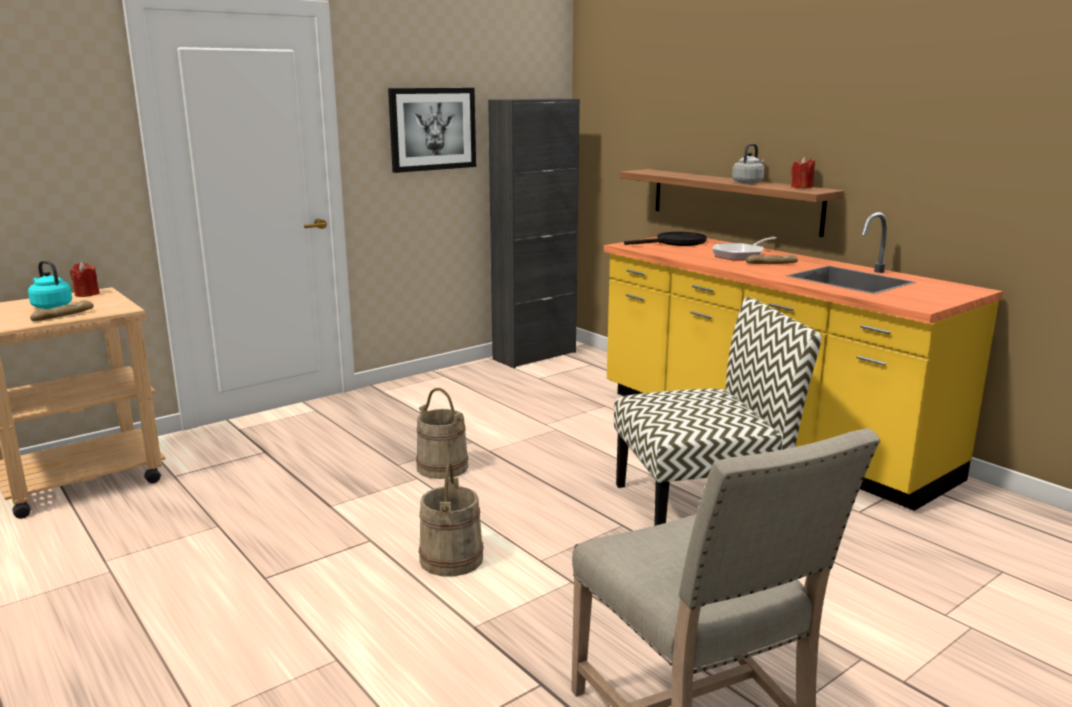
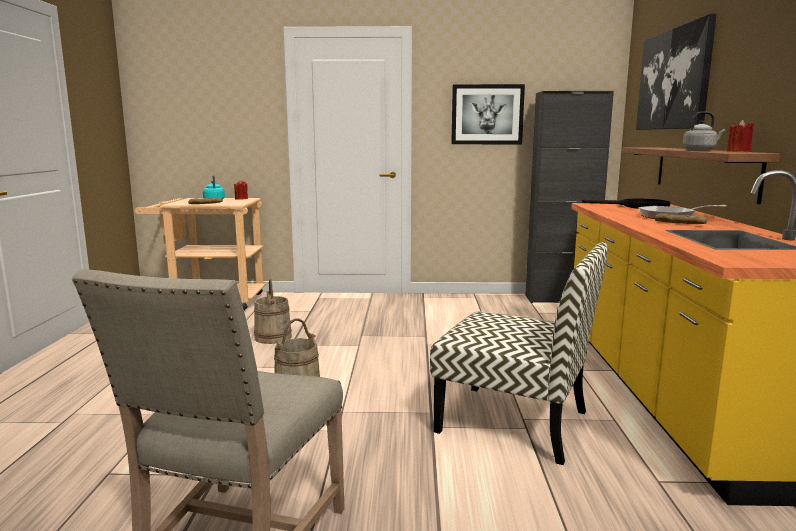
camera: 40 degrees right, 5 degrees down
(442, 467) = (382, 344): beige bucket -> beige bucket (272, 337)
(669, 95) = (673, 79): none -> picture

